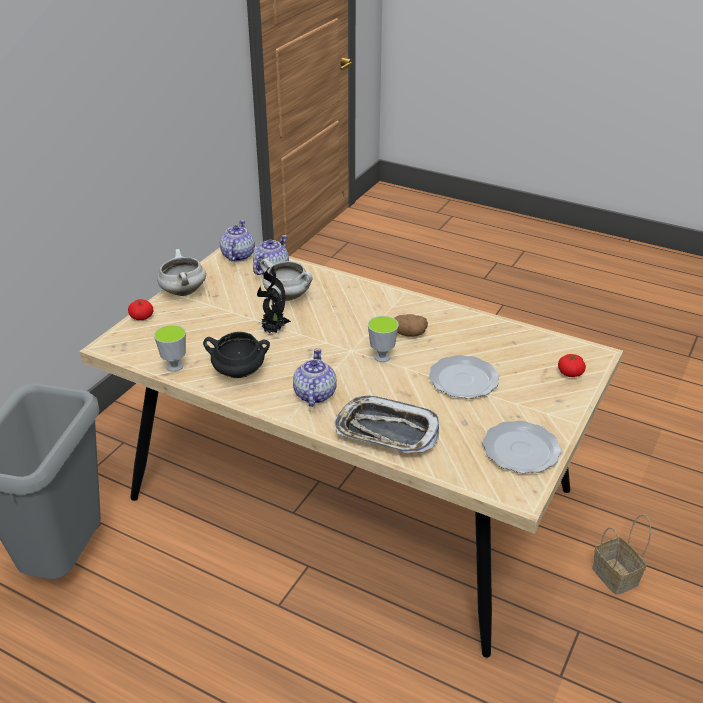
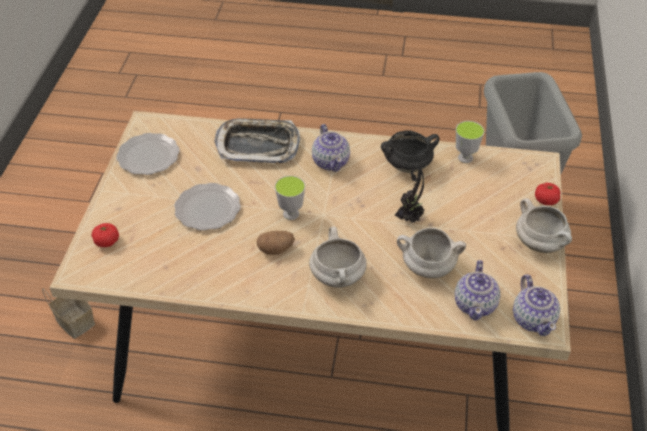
camera: 160 degrees right, 10 degrees up
(365, 305) = (338, 277): none -> white cooking pot

